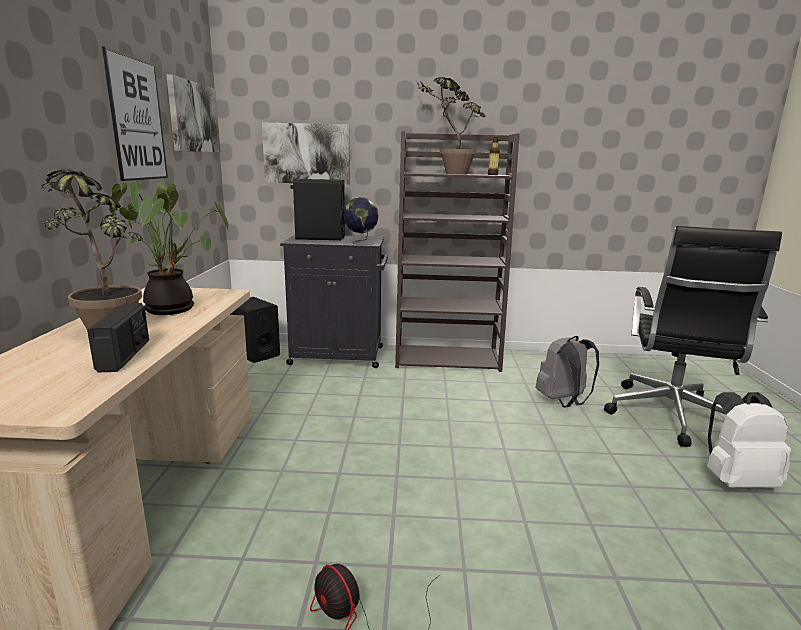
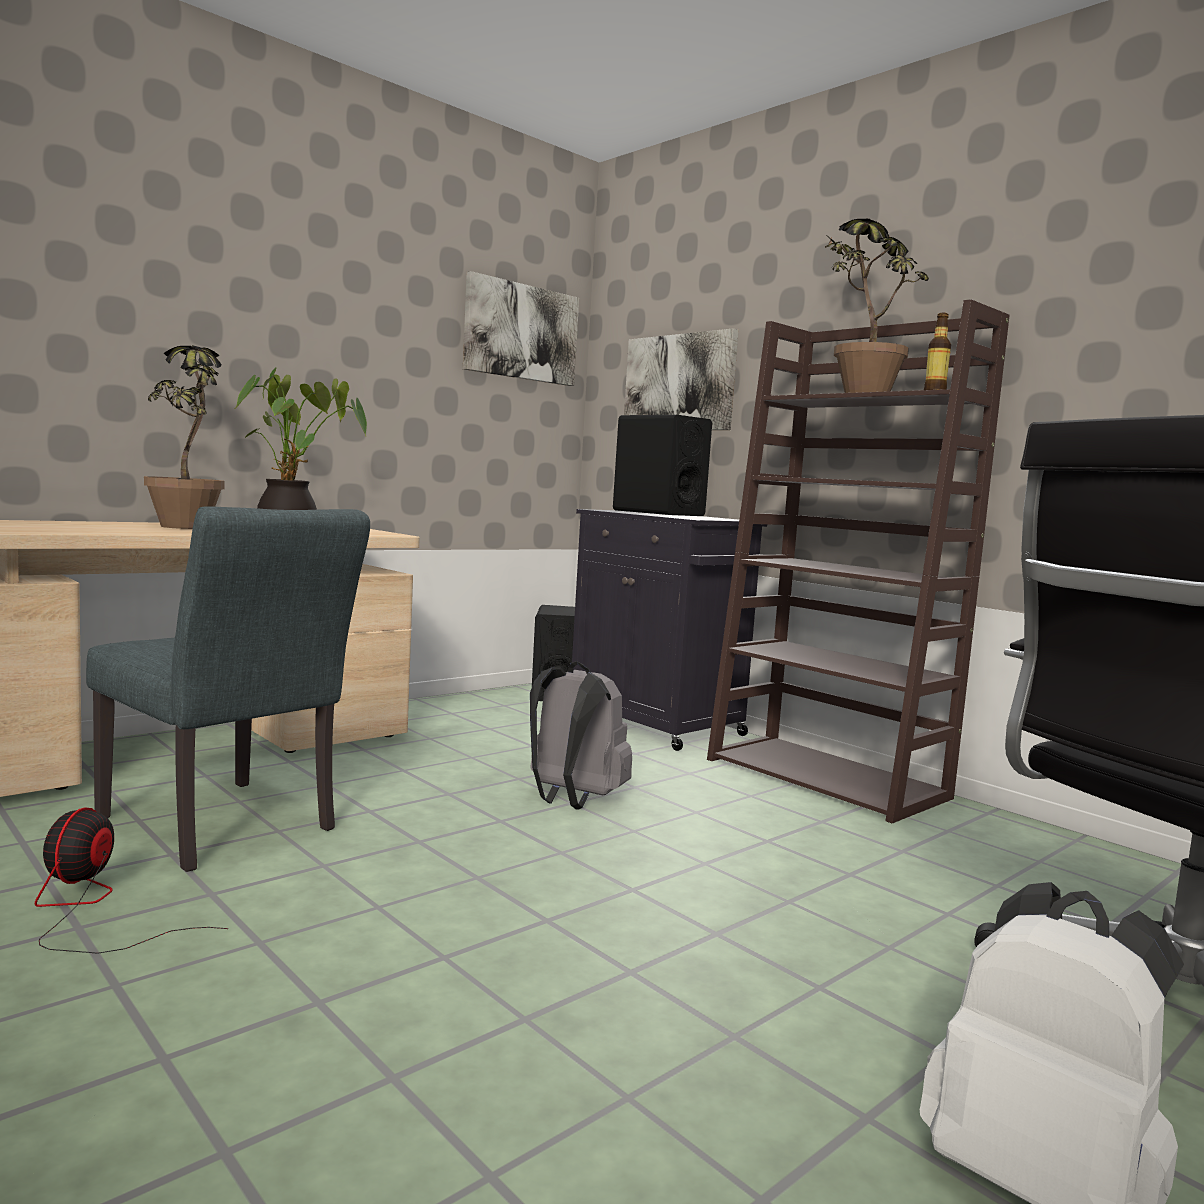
camera: 45 degrees right, 10 degrees down
(124, 356) = (126, 530): radio -> none
(137, 119) = (389, 321): picture -> none
(302, 529) = (226, 828): none -> grey chair
(360, 242) = (685, 517): globe -> none
(563, 401) = (918, 898): grey backpack -> grey backpack (572, 800)

